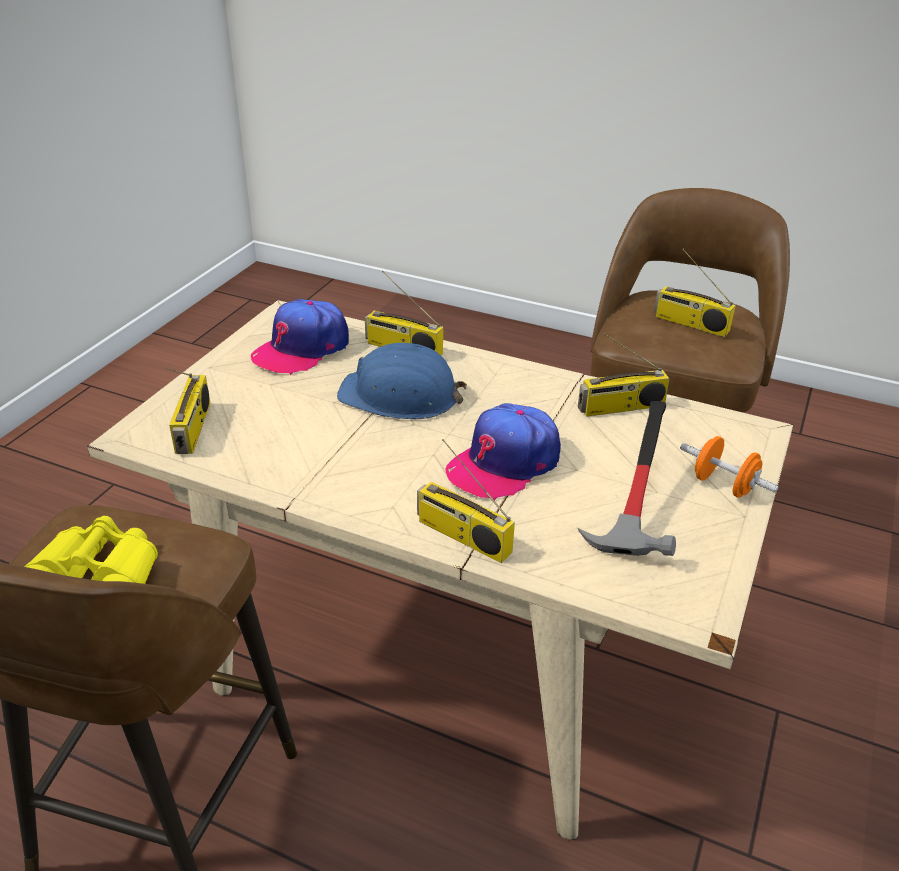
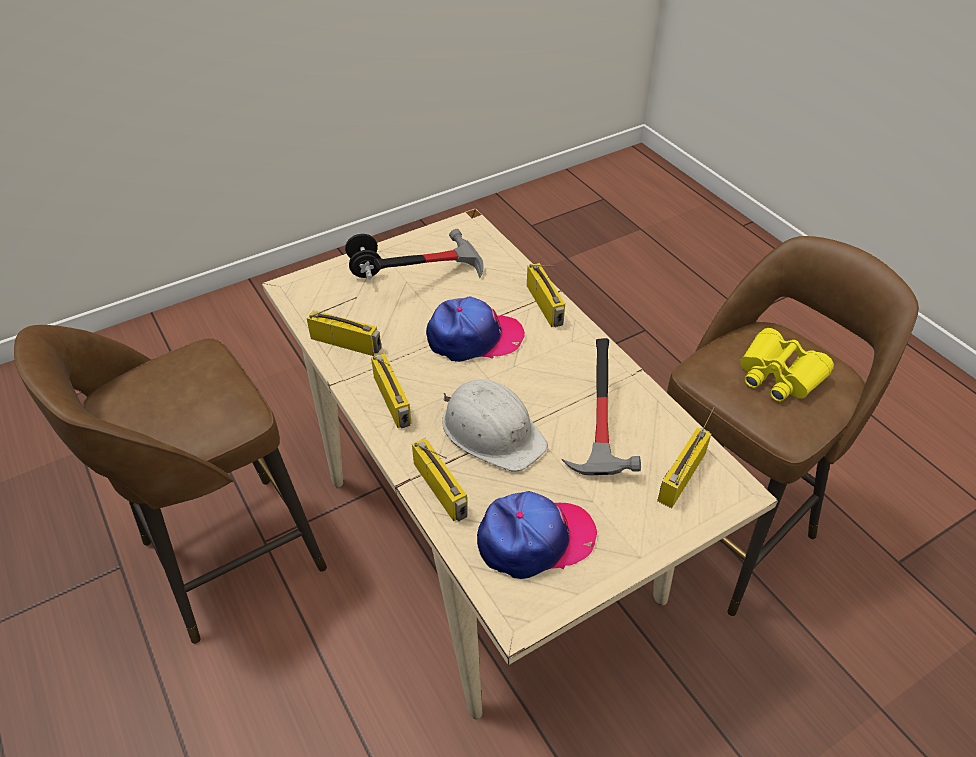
camera: 145 degrees left, 10 degrees up
(290, 432) = (604, 434): none -> hammer
(400, 396) = (492, 431): blue hard hat -> white hard hat
(690, 324) = (171, 396): radio -> radio (394, 401)
(723, 485) = (365, 268): orange dumbbell -> black dumbbell

